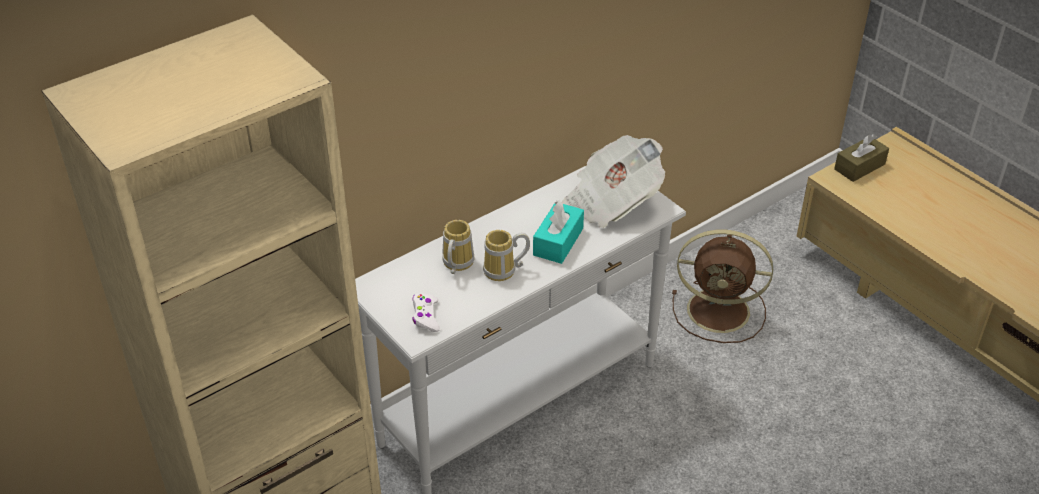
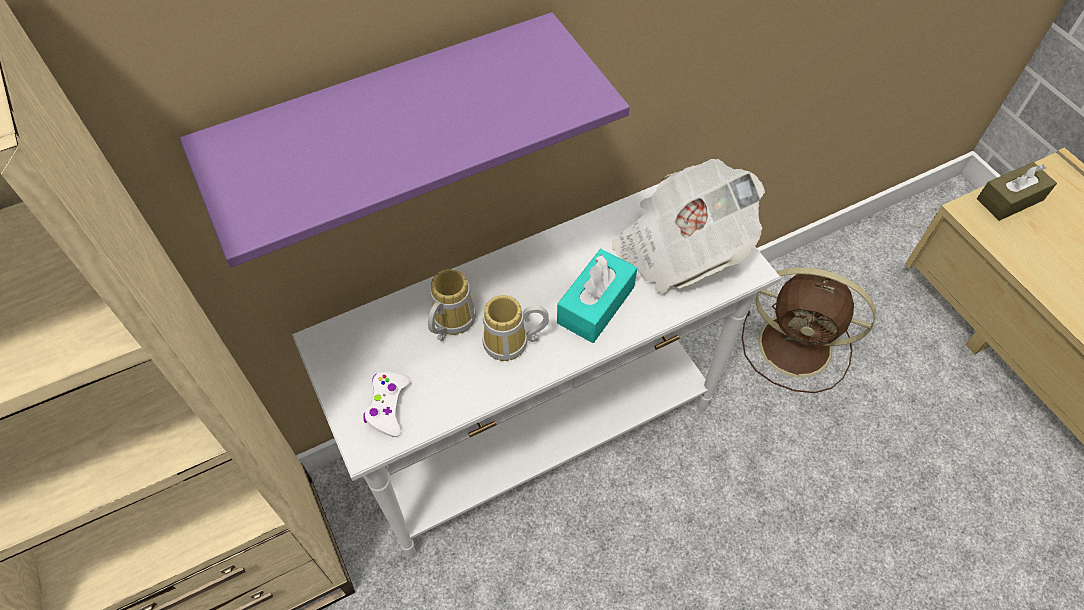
camera: 10 degrees right, 15 degrees up
(415, 113) = (387, 120): none -> purple shelf

